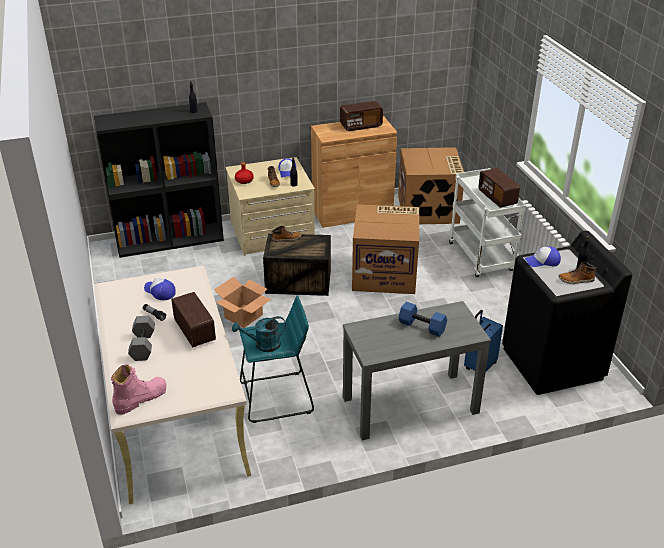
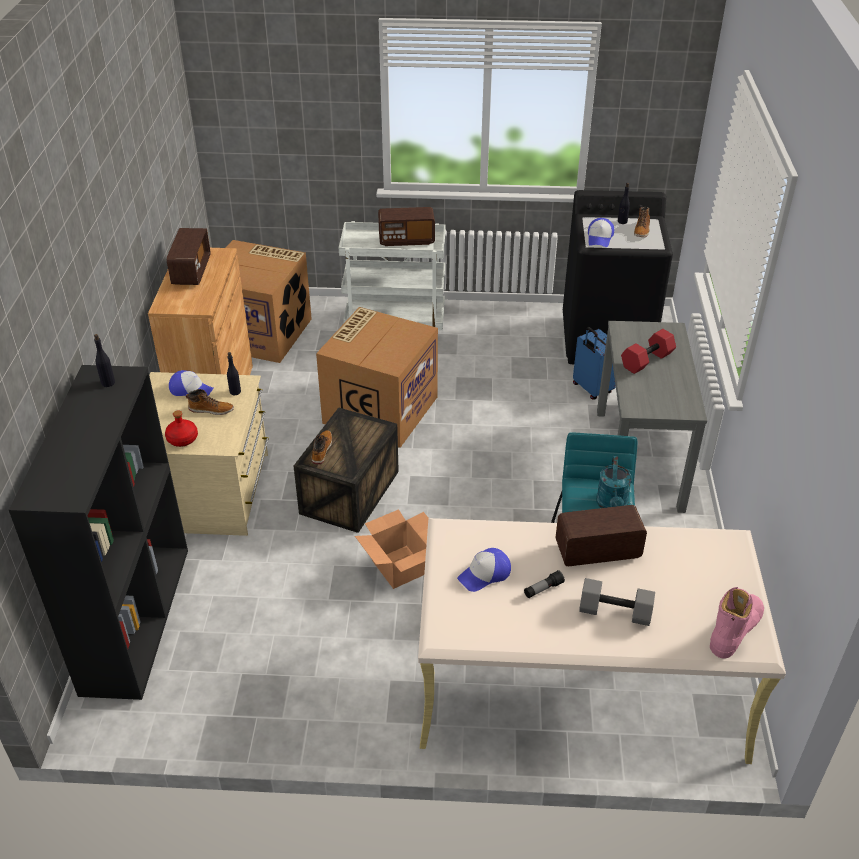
camera: 70 degrees left, 5 degrees up
(140, 399) = (735, 630): pink boot -> pink boot turned 60 degrees clockwise
(421, 327) = (647, 361): blue dumbbell -> red dumbbell

